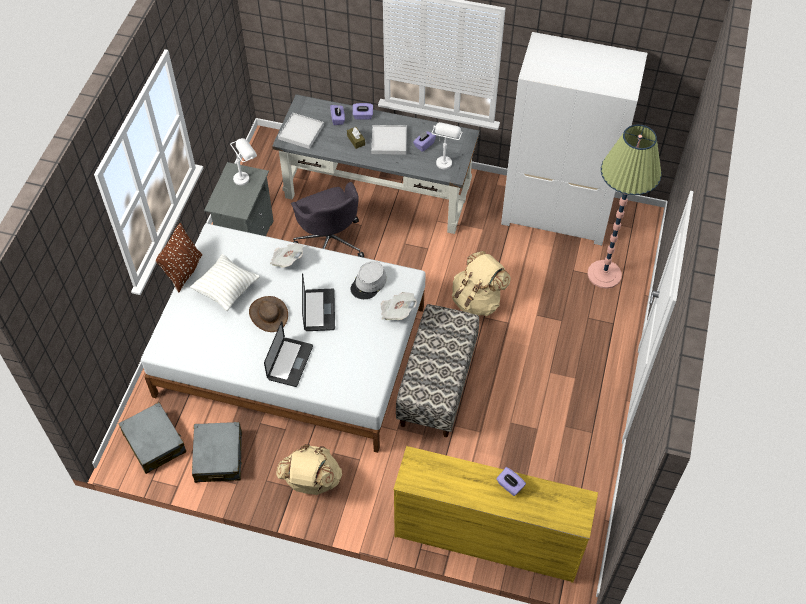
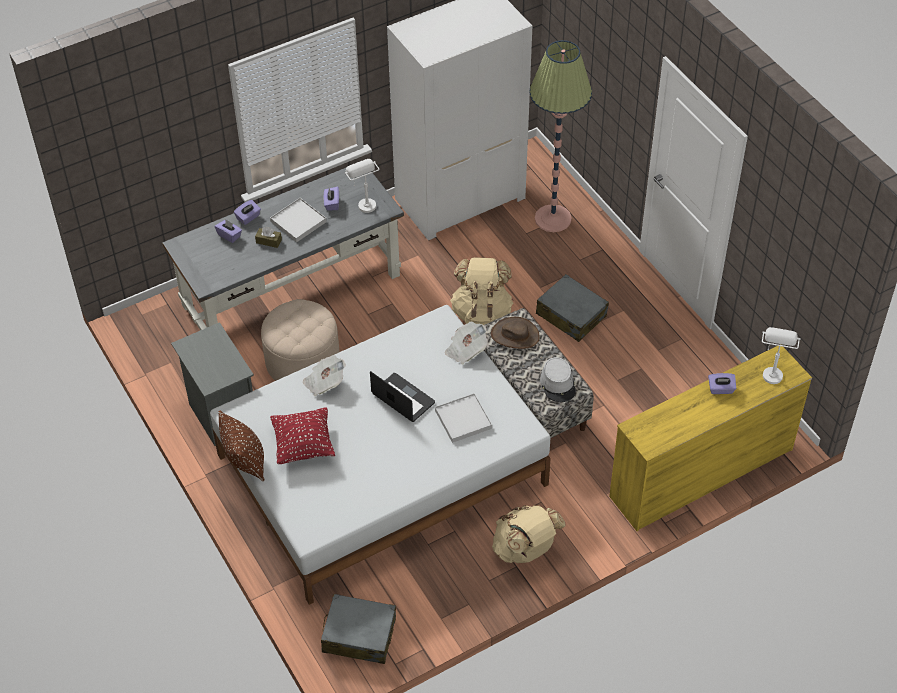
camera: 45 degrees left, 5 degrees down
(219, 457) = (428, 598): grey suitcase -> grey suitcase (571, 315)
(226, 290) = (303, 445): white pillow -> red pillow
(246, 176) = (205, 341): white table lamp -> white table lamp (772, 370)
(269, 314) = (365, 434): brown hat -> brown hat (515, 335)
(290, 362) = (432, 455): laptop -> none
(301, 132) = (210, 269): white tray -> white tray (463, 419)
(330, 242) = (302, 361): grey office chair -> beige ottoman
(368, 283) = (416, 347): grey hat -> grey hat (558, 384)

